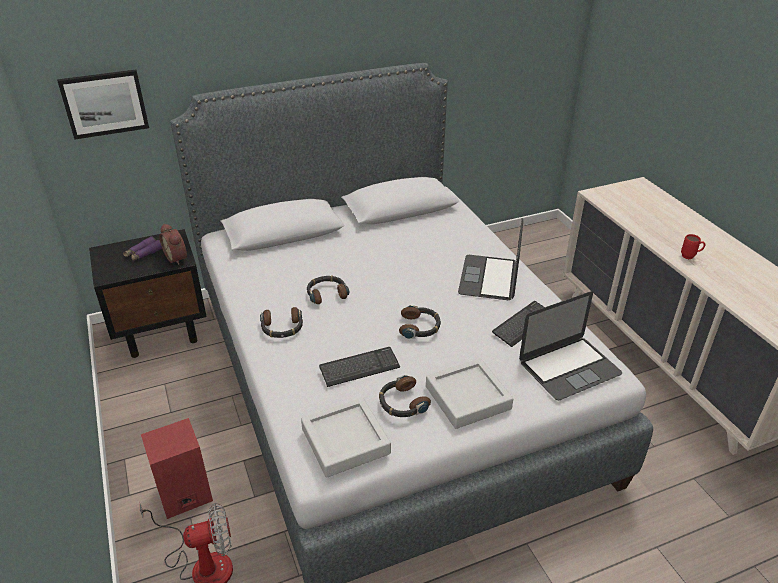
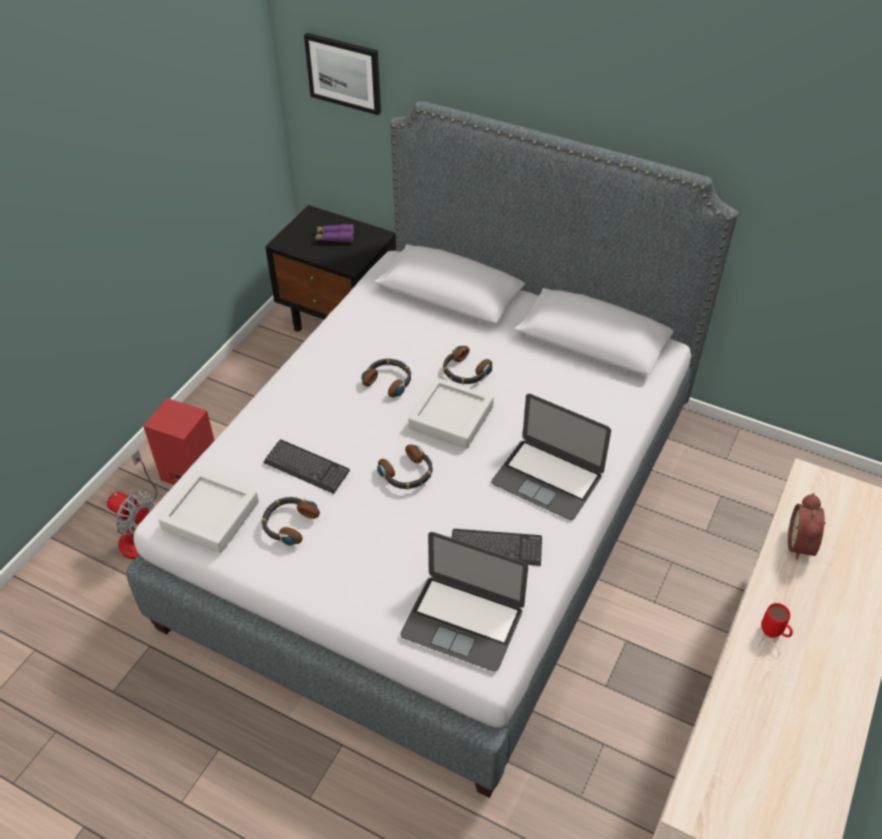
camera: 50 degrees right, 10 degrees up
(178, 258) = (351, 260): alarm clock -> alarm clock (802, 544)
(282, 328) = (312, 385): headphones -> headphones (465, 371)
(468, 398) = (341, 566): grey tray -> grey tray (451, 417)
(489, 278) = (547, 479): laptop -> laptop turned 120 degrees counterclockwise

